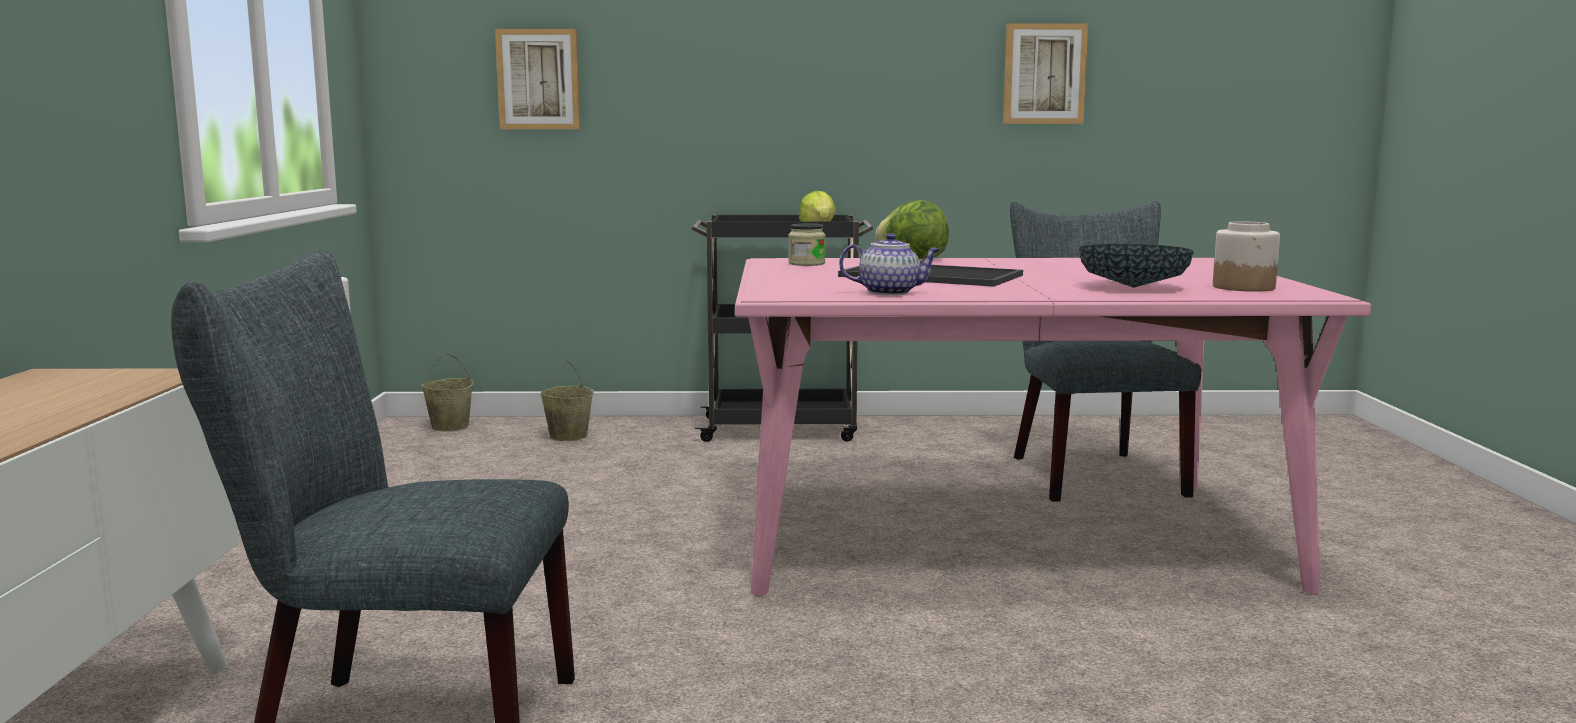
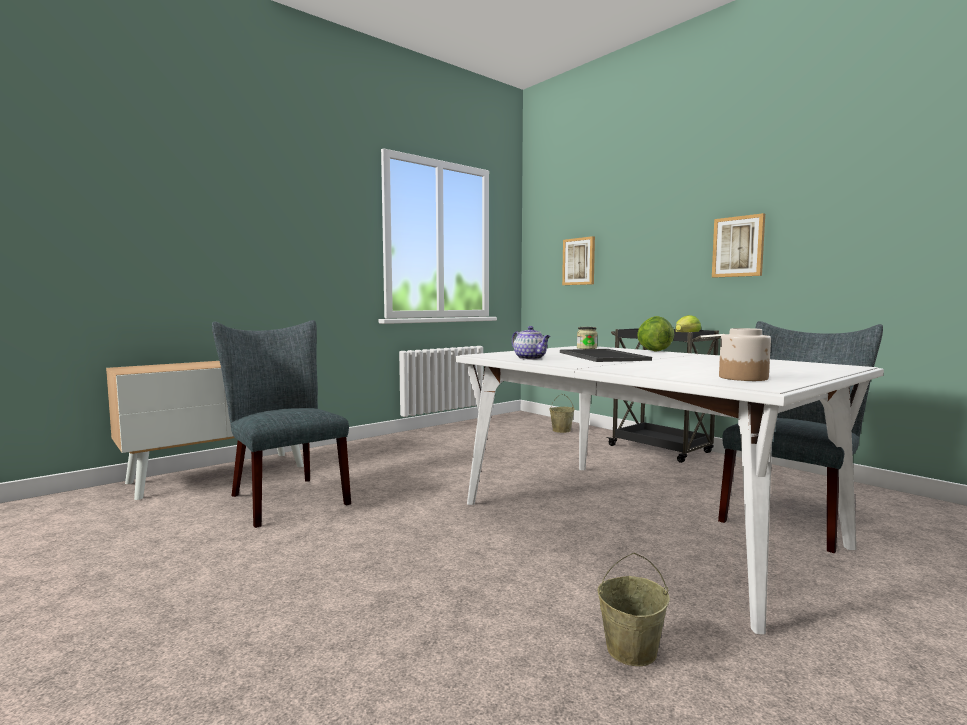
camera: 50 degrees right, 5 degrees down
(449, 426) = (530, 418): beige bucket -> beige bucket (631, 650)
(1005, 533) = (643, 524): pink dining table -> white dining table
(1044, 74) = (860, 237): picture -> picture (738, 246)
(1133, 287) = (668, 370): bowl -> none

